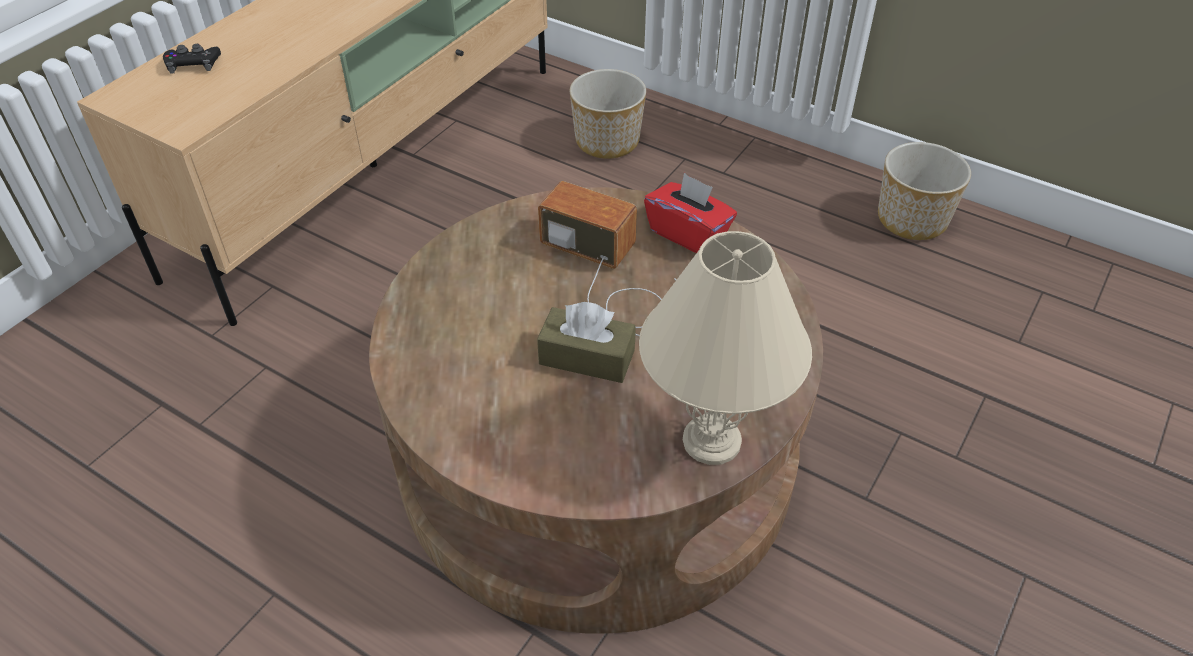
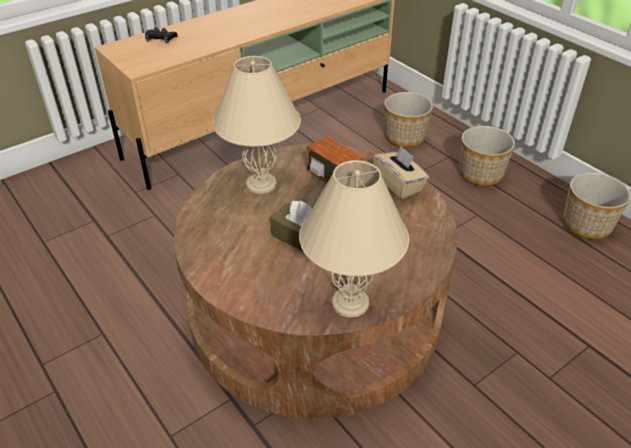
camera: 20 degrees right, 5 degrees down
(478, 283) = (260, 184): none -> beige table lamp
(688, 233) = (399, 185): red tissue box -> beige tissue box
(741, 176) = (481, 174): none -> planter

